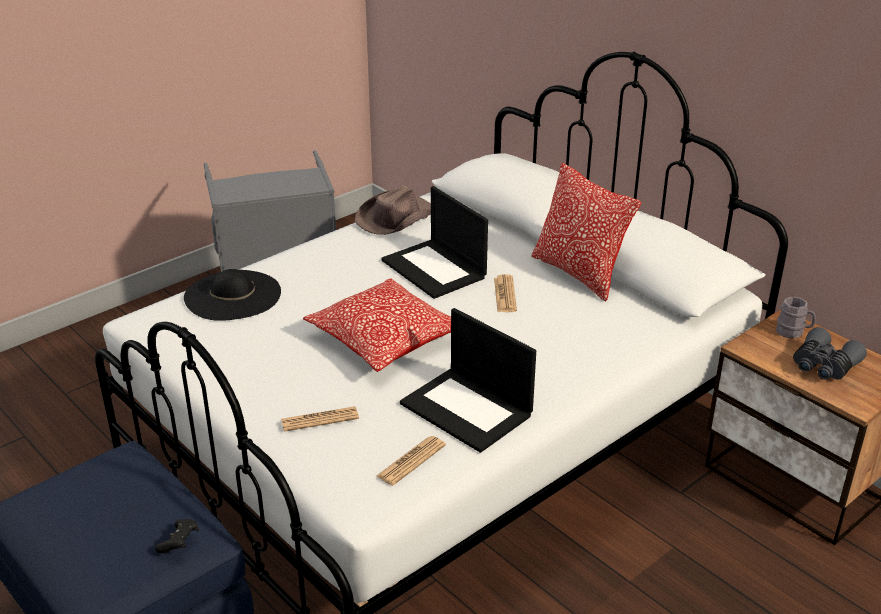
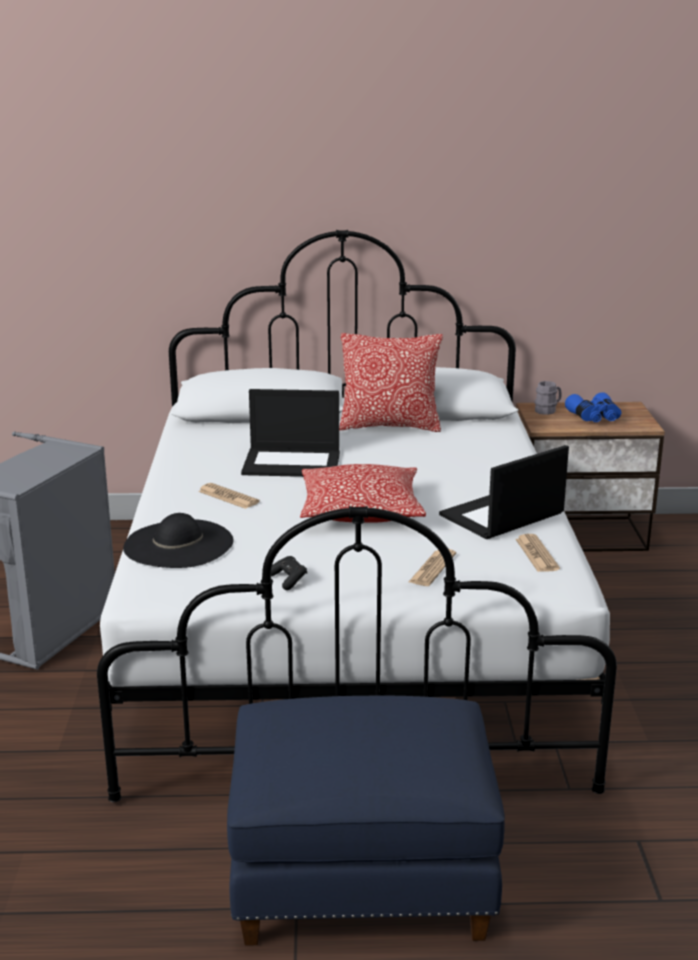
camera: 50 degrees left, 10 degrees down
(179, 542) = (452, 713): black game controller -> black game controller (288, 580)
(395, 218) = (185, 449): brown hat -> none
(468, 409) = (501, 515): laptop -> laptop turned 150 degrees clockwise
(505, 294) = (374, 455): newspaper -> newspaper (228, 497)
(823, 365) = (594, 417): grey binoculars -> blue binoculars

